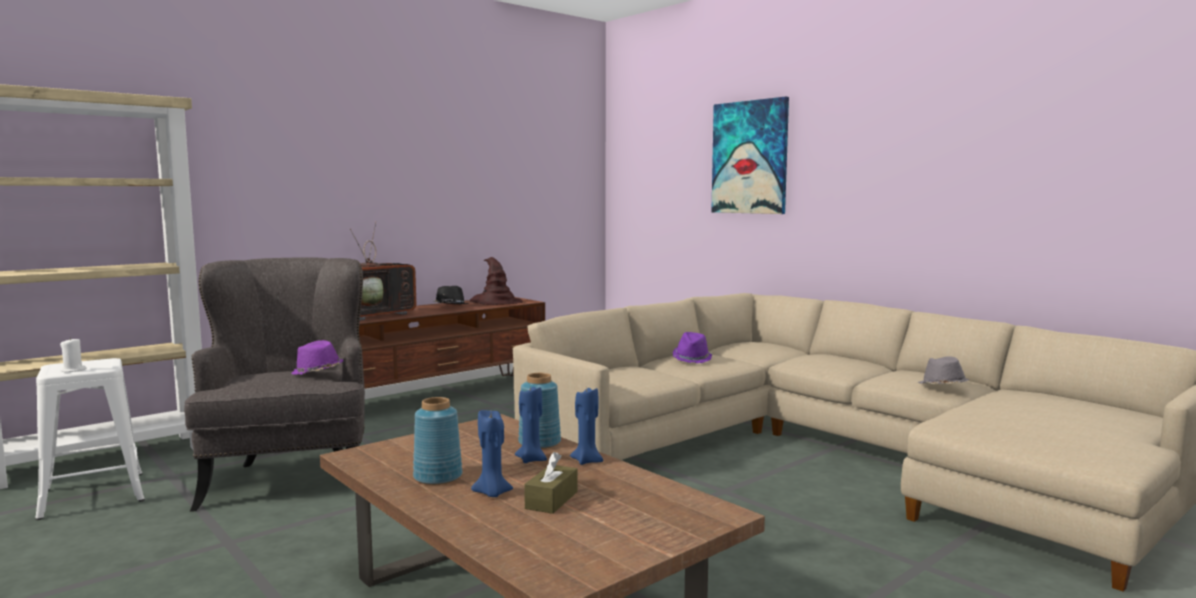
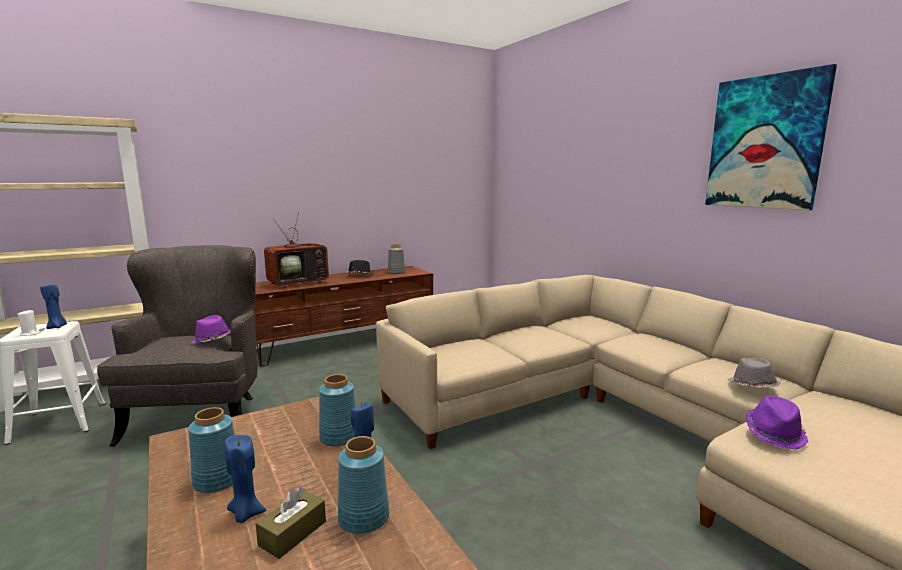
camera: 10 degrees right, 5 degrees up
(496, 302) = (396, 272): brown hat -> grey vase
(531, 459) = (316, 462): blue candle -> blue candle (57, 327)
(613, 487) = (364, 518): none -> blue vase
(692, 358) = (529, 335): purple hat -> purple hat (775, 433)
(749, 157) = (599, 160): picture -> picture (765, 142)

